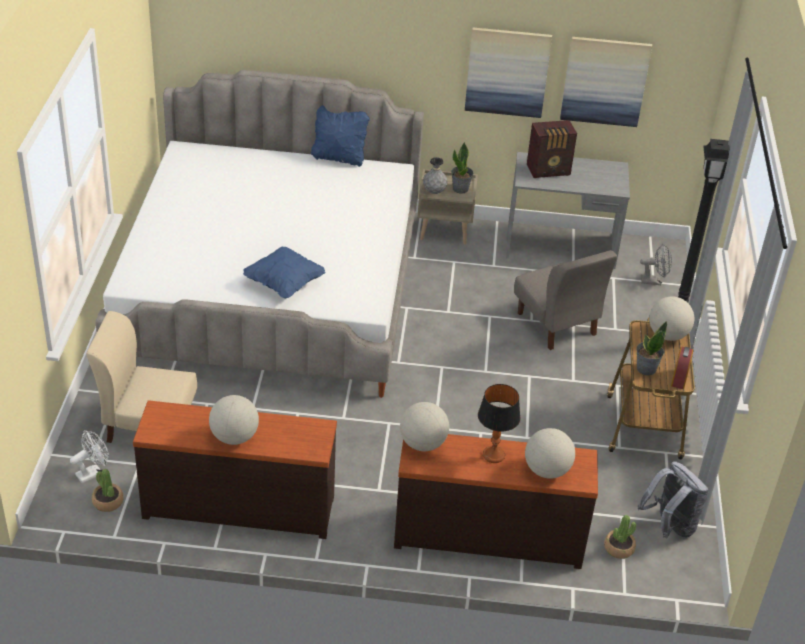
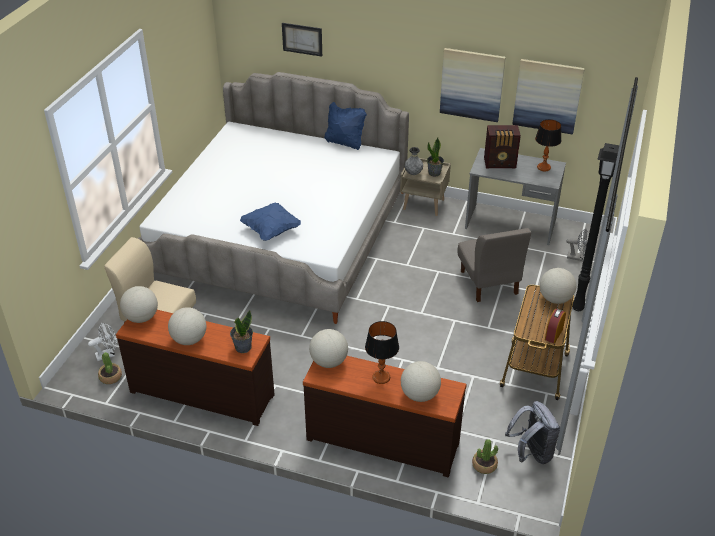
camera: 15 degrees right, 0 degrees up
(159, 416) = (141, 318): none -> globe
(276, 24) = (302, 39): none -> picture
(603, 171) = (544, 167): none -> table lamp
(645, 368) = (528, 323): potted plant -> potted plant (243, 347)

